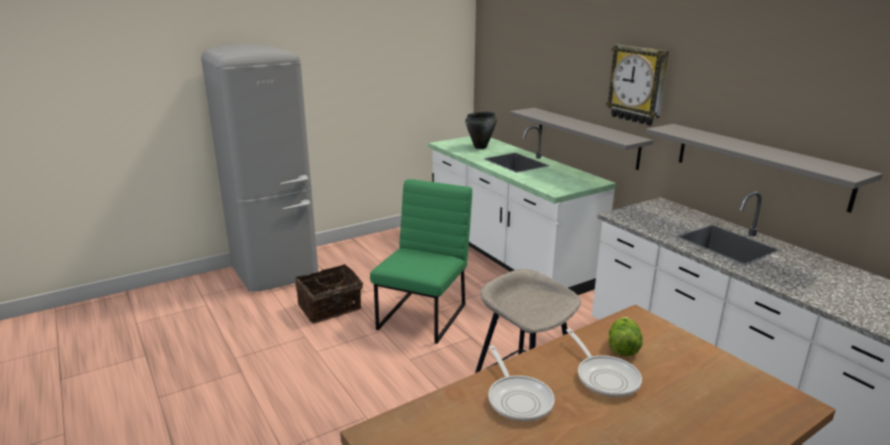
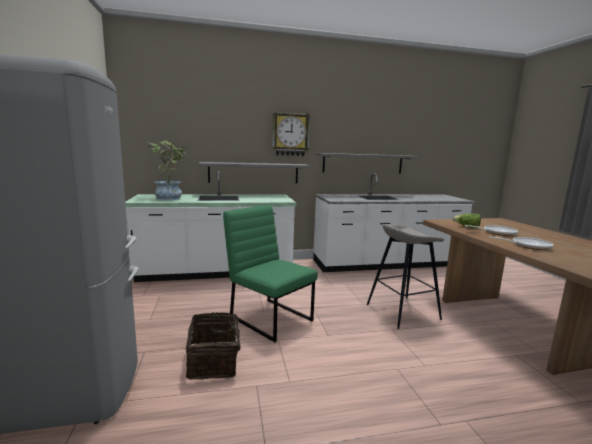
camera: 70 degrees left, 10 degrees down
(480, 147) = (169, 197): black cooking pot -> potted plant

